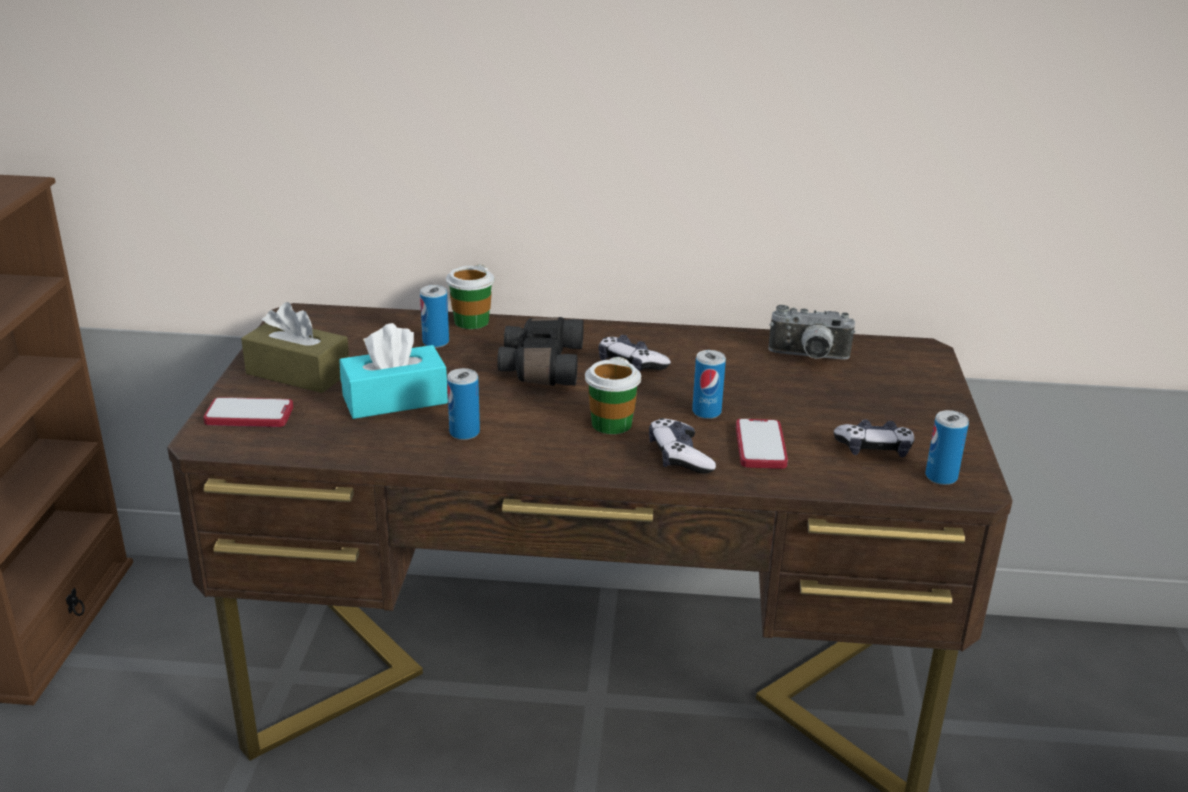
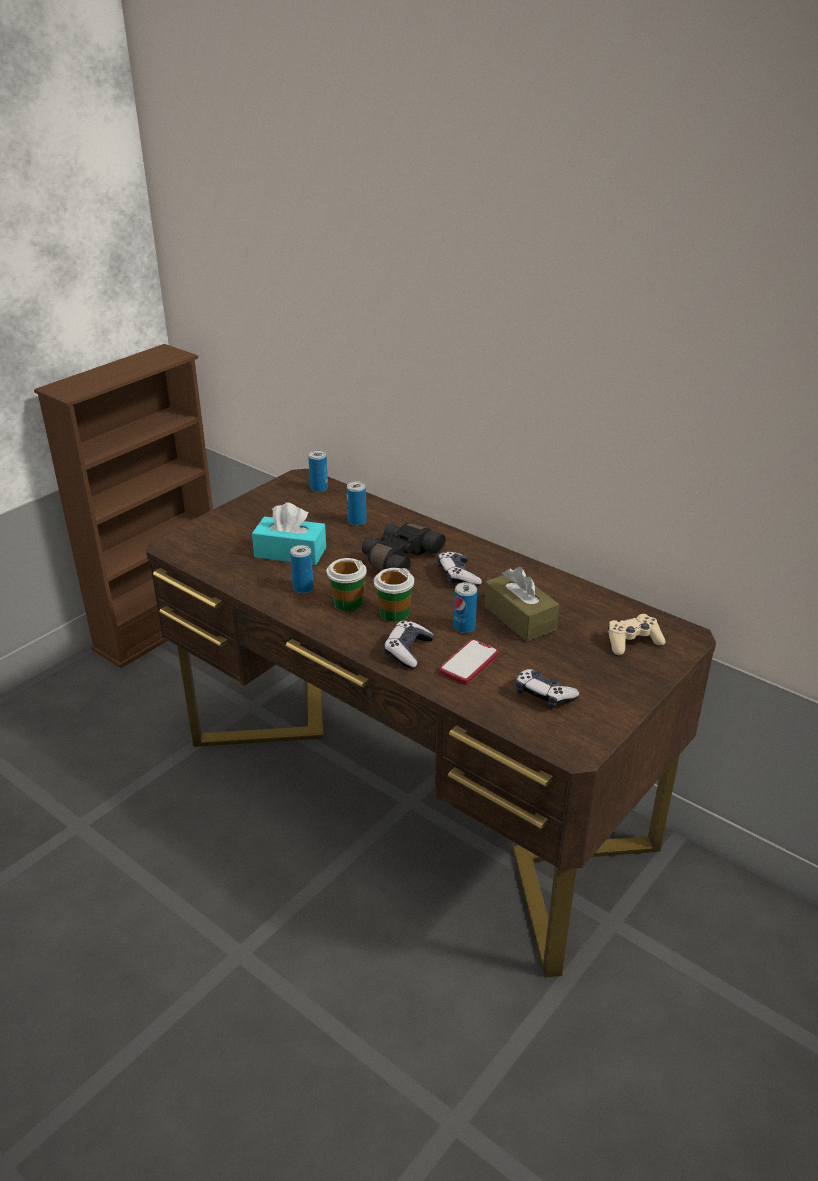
camera: 35 degrees right, 5 degrees up
(249, 415) = (205, 536): phone -> none
(298, 373) = (258, 517): brown tissue box -> brown tissue box (520, 618)
(471, 321) = (395, 513): cup -> cup (347, 603)
(809, 357) = (588, 612): camera -> none
(884, 371) = (632, 642): none -> beige game controller
(941, 477) = (564, 733): can -> can (319, 488)

